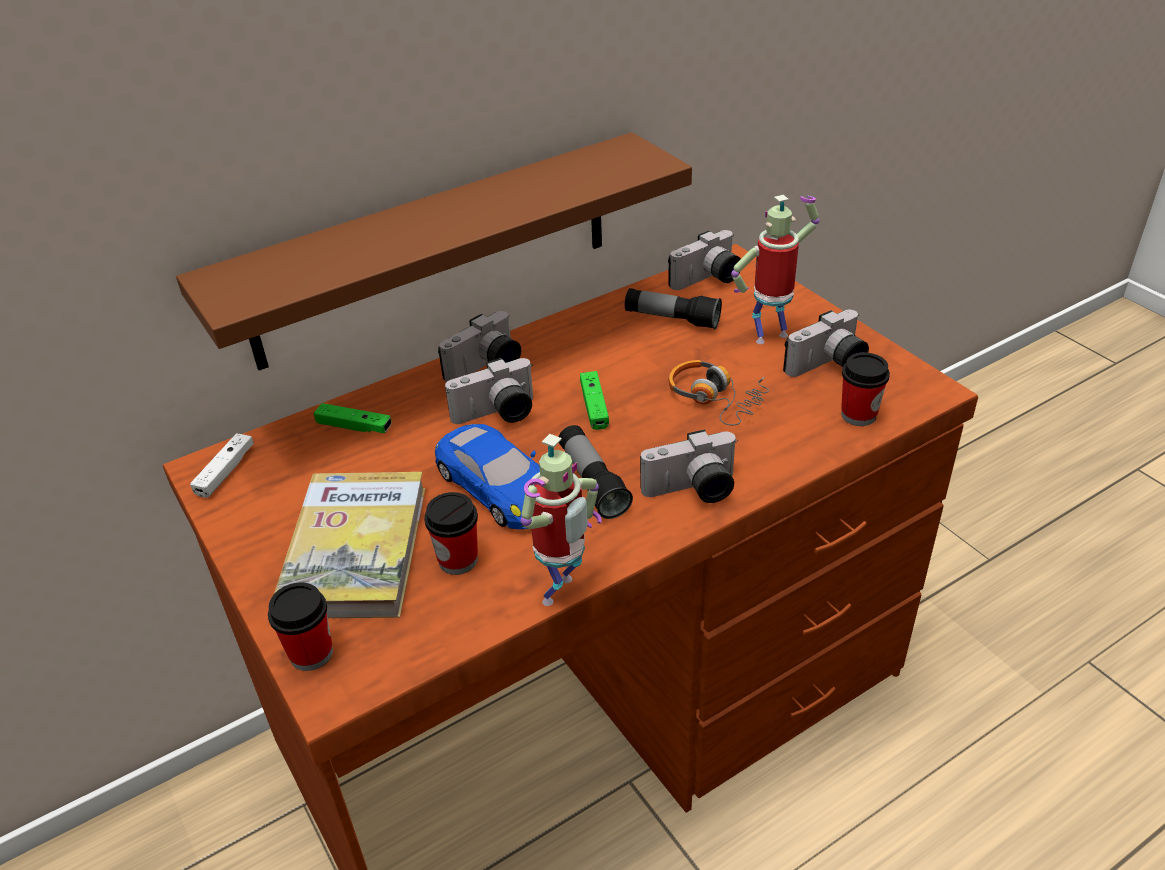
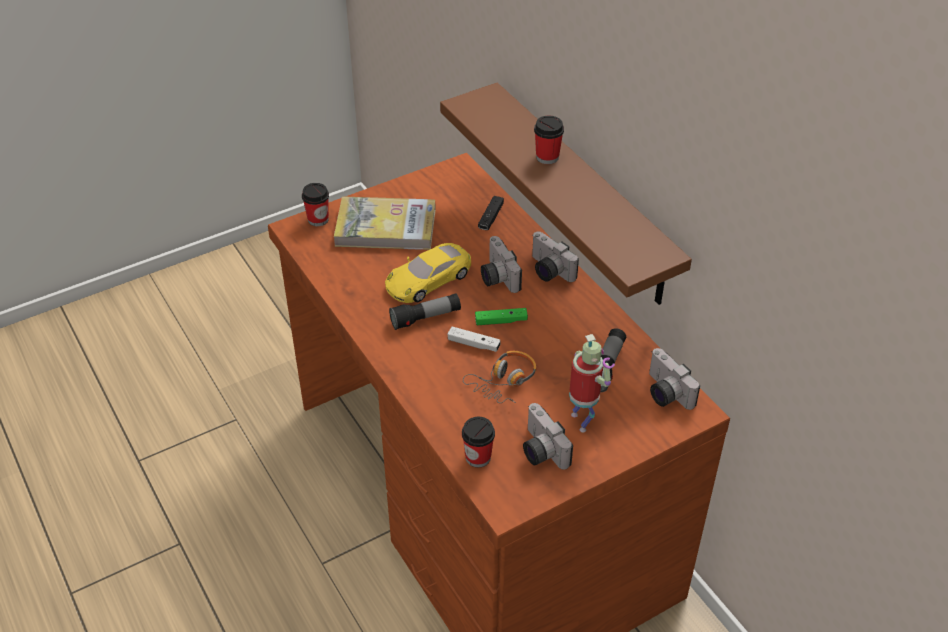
camera: 90 degrees right, 5 degrees up
(225, 472) = (456, 174): white game controller -> white game controller (473, 344)
(354, 427) = (491, 218): green game controller -> black game controller
(458, 560) = (371, 265): cup -> cup (547, 157)
(499, 486) = (428, 279): blue toy car -> yellow toy car
(562, 594) = (338, 304): toy robot -> none
(693, 491) = (410, 362): camera -> none

